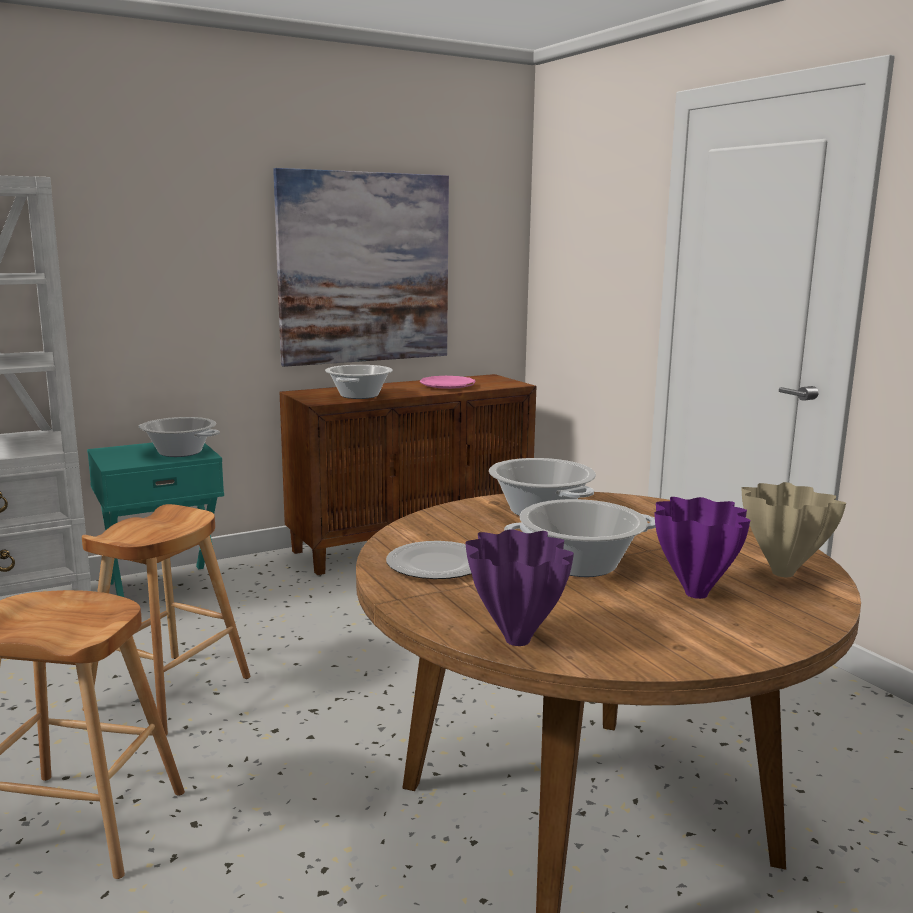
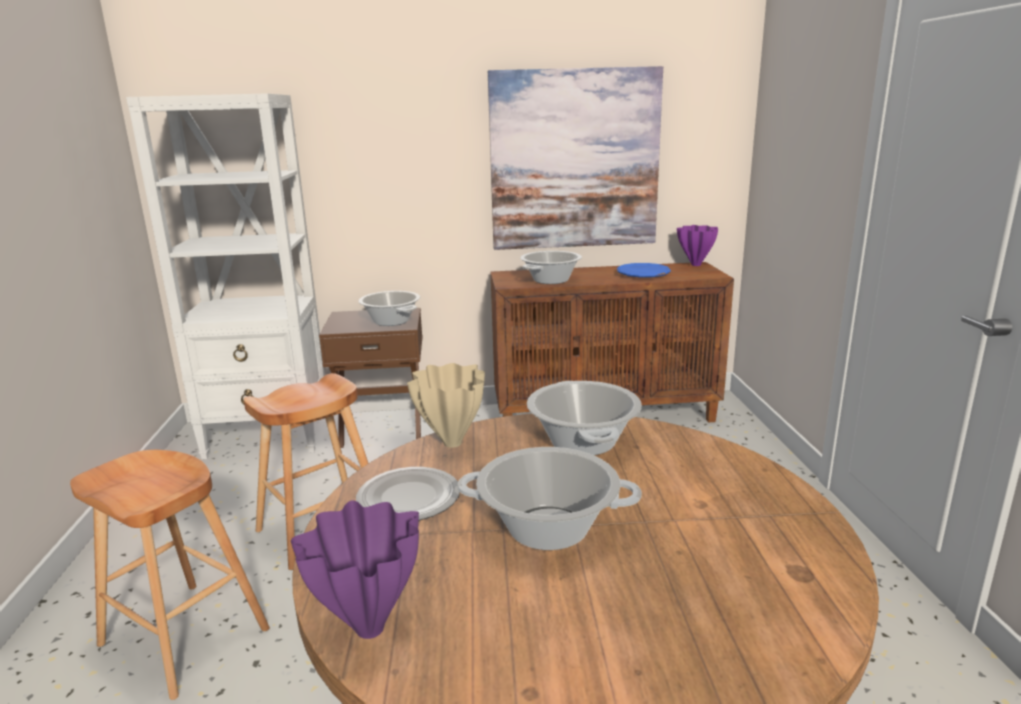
camera: 25 degrees right, 5 degrees up
(163, 588) = (383, 428): turquoise nightstand -> brown nightstand
(447, 386) = (643, 274): pink plate -> blue plate
(695, 593) = (635, 604): purple vase -> purple vase (696, 264)
(780, 573) = (779, 594): beige vase -> beige vase (452, 442)

